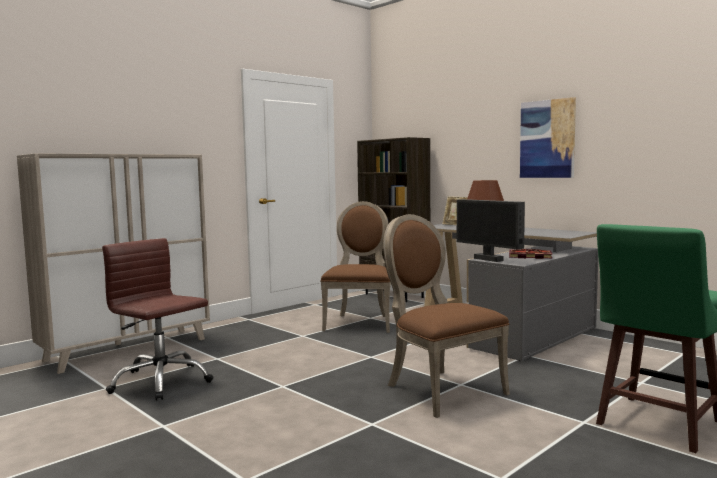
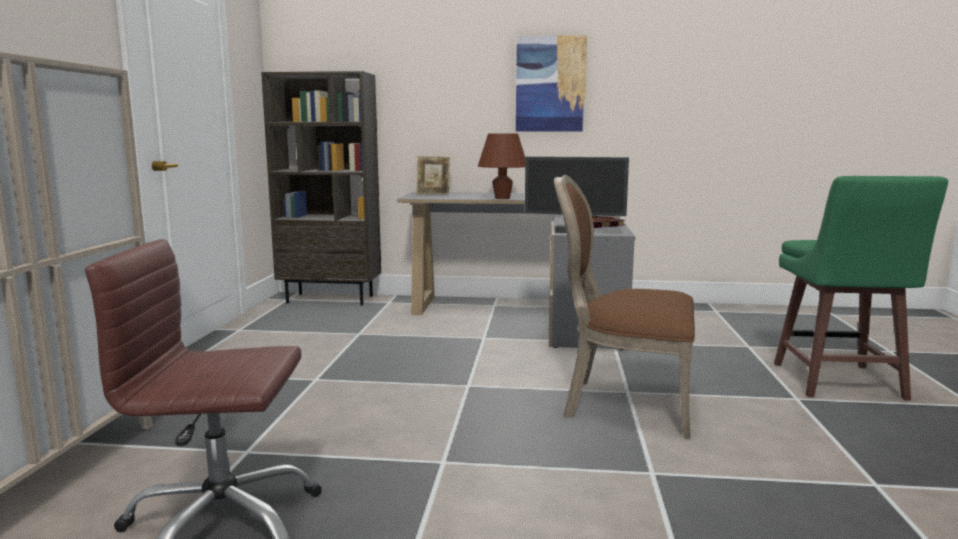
camera: 40 degrees left, 5 degrees up
(360, 322) = (359, 342): brown chair -> none

